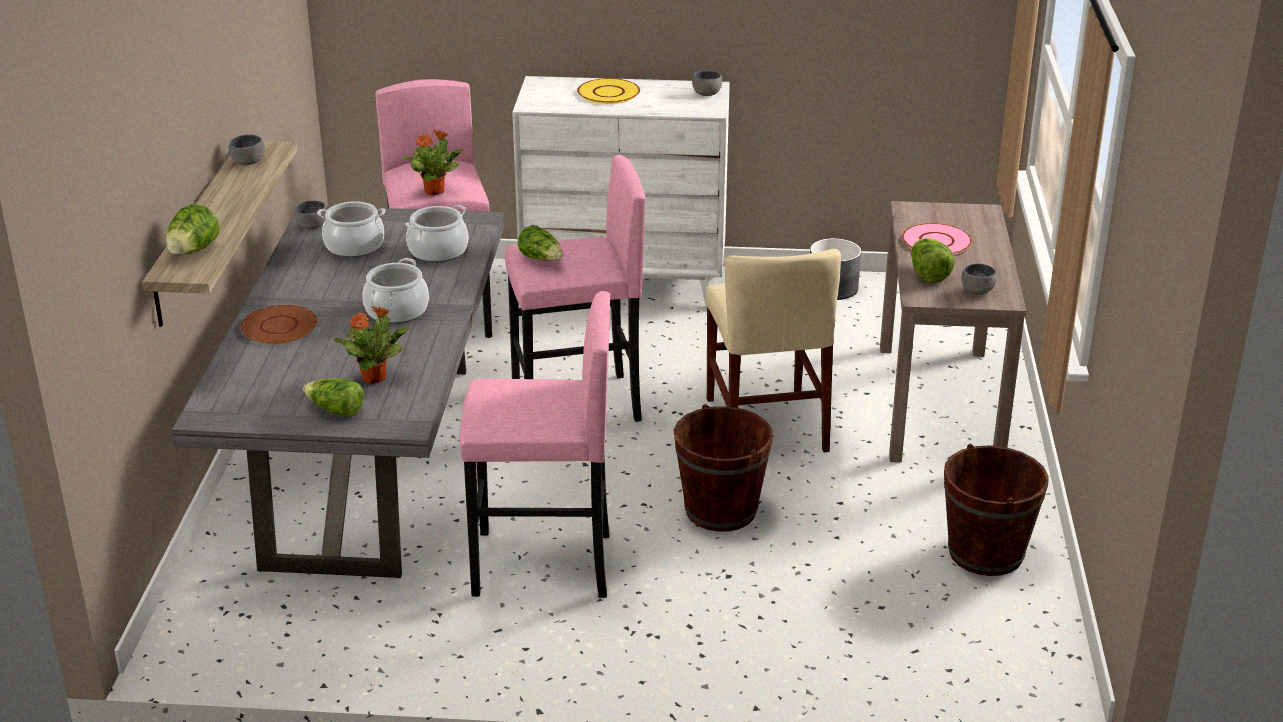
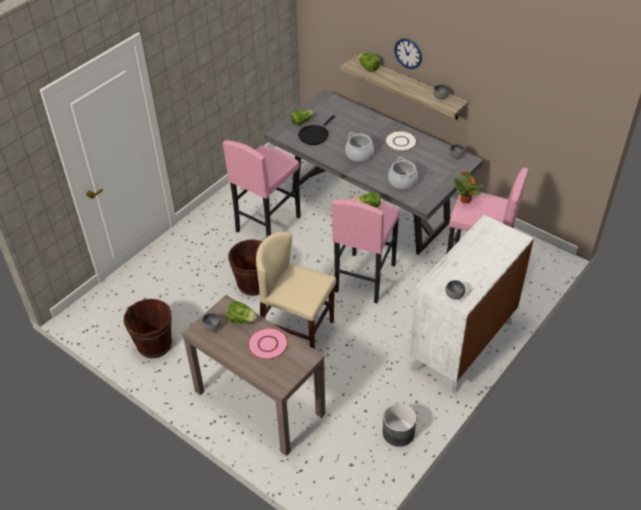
camera: 125 degrees right, 15 degrees up
(183, 152) = (408, 53): none -> wall clock
(279, 326) = (373, 125): brown plate -> none
(313, 284) = (401, 142): none -> white plate
(354, 246) = (426, 161): cooking pot -> none
(375, 378) = (314, 135): potted plant -> black frying pan
(609, 93) = (484, 258): yellow plate -> none

